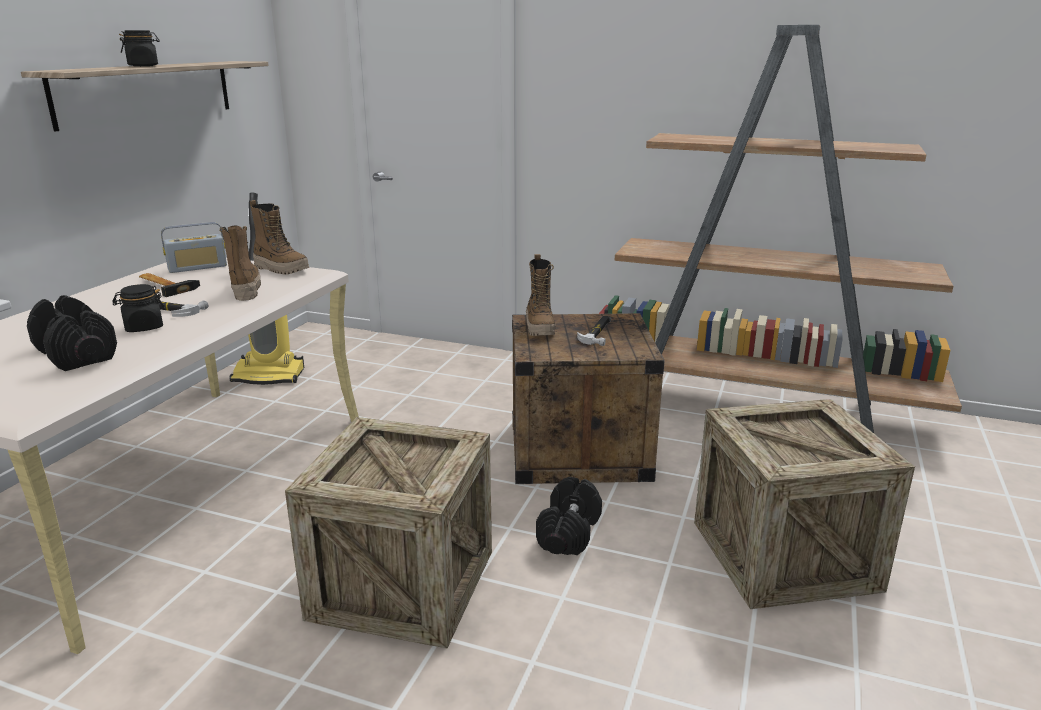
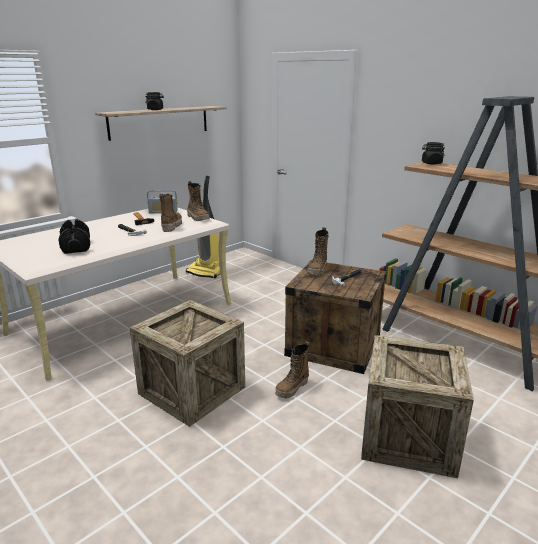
camera: 25 degrees right, 0 degrees up
(143, 327) = (112, 238): black jar -> black jar (431, 163)
(569, 532) = (292, 388): black dumbbell -> boot

